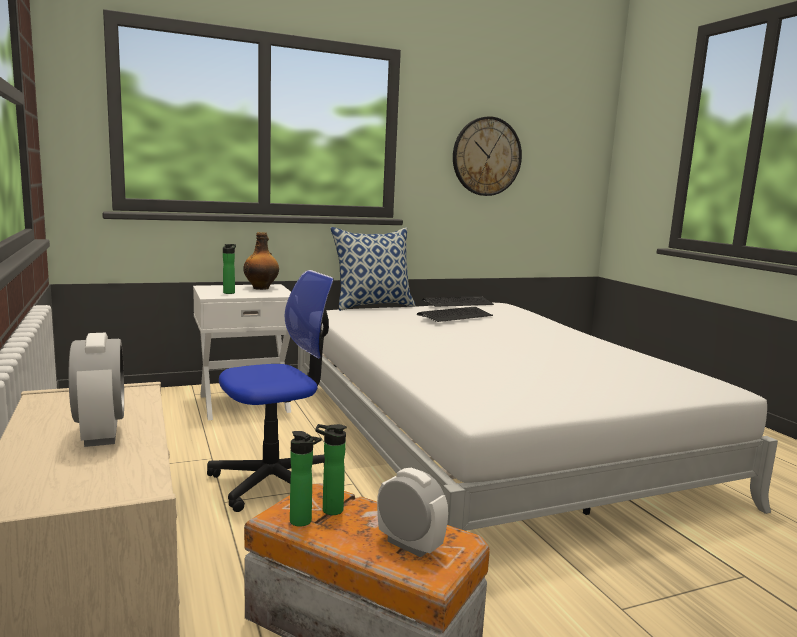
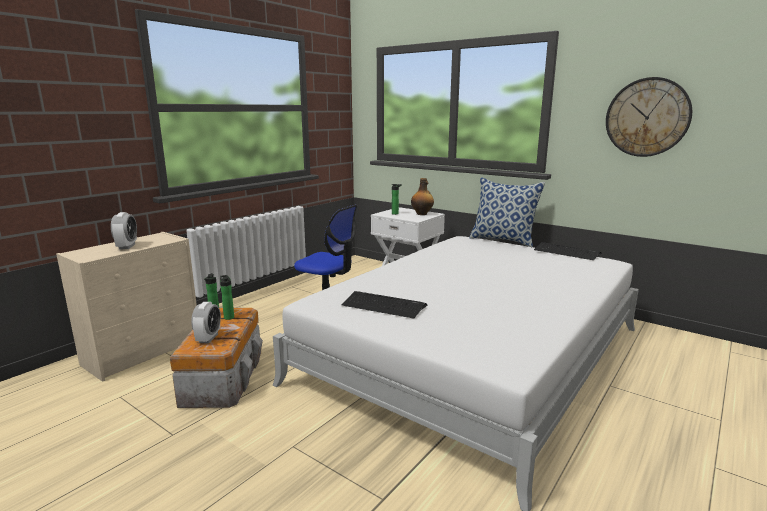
camera: 60 degrees right, 5 degrees up
(101, 435) = (127, 246): alarm clock -> alarm clock turned 45 degrees counterclockwise
(455, 316) = (520, 259): keyboard -> keyboard (383, 305)

